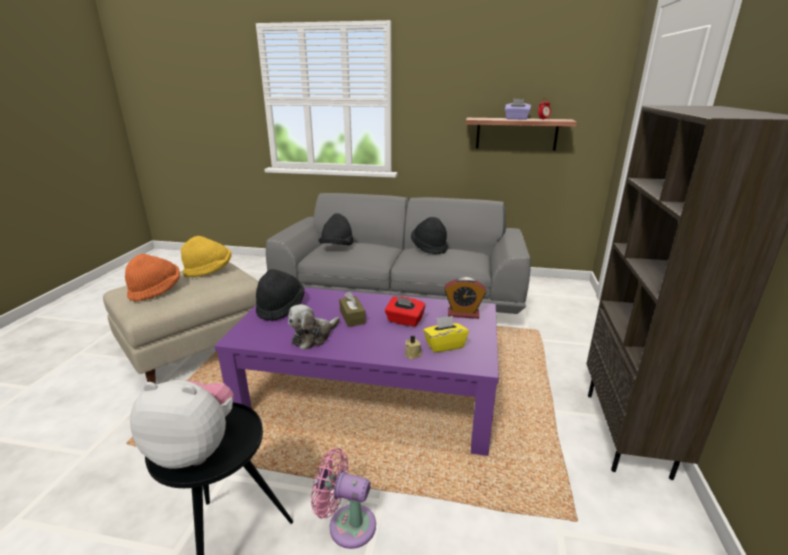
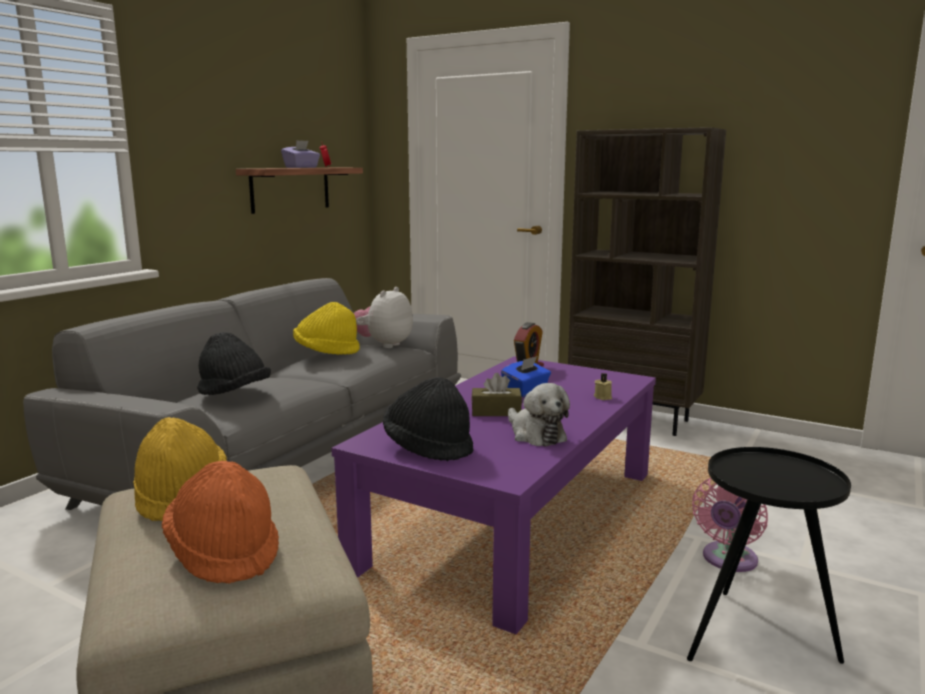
camera: 70 degrees left, 10 degrees down
(195, 449) = (789, 482): plush toy -> plush toy (384, 345)
(404, 321) = (526, 391): red tissue box -> blue tissue box
(429, 247) = (326, 352): black hat -> yellow hat
(444, 345) = (590, 384): yellow tissue box -> none

